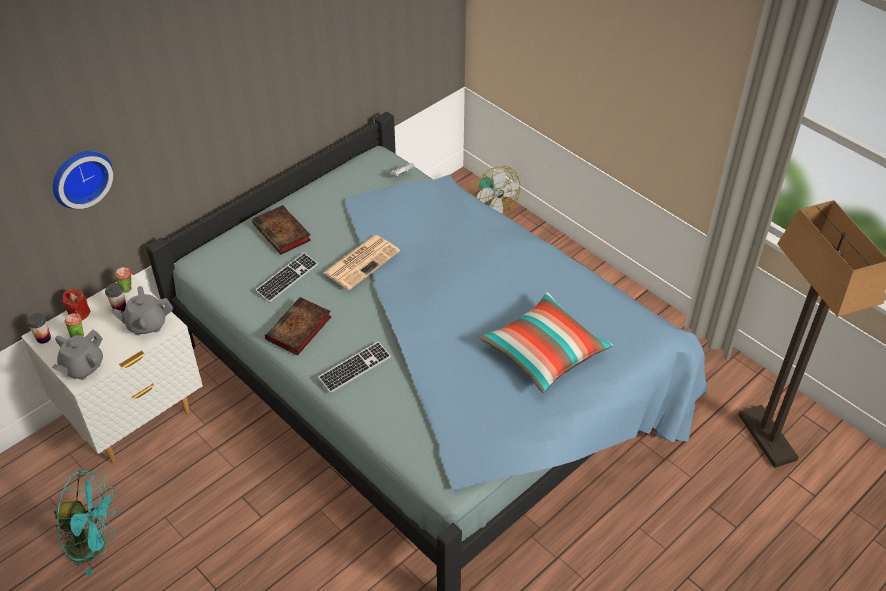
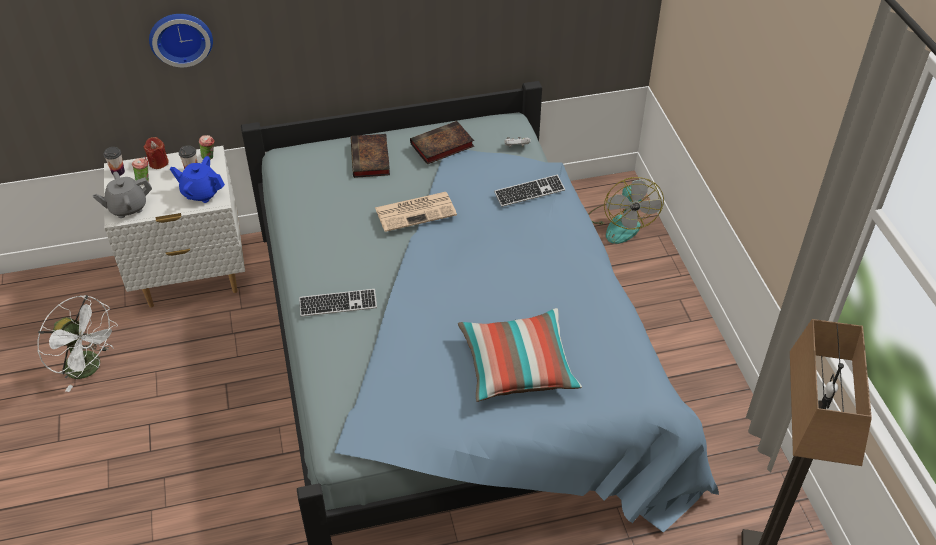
camera: 30 degrees right, 0 degrees up
(95, 545) = (89, 368): turquoise fan -> white fan
(146, 324) = (201, 193): grey teapot -> blue teapot
(287, 278) = (343, 201): keyboard -> keyboard (529, 192)
(298, 330) = (317, 249): book -> book (441, 146)

